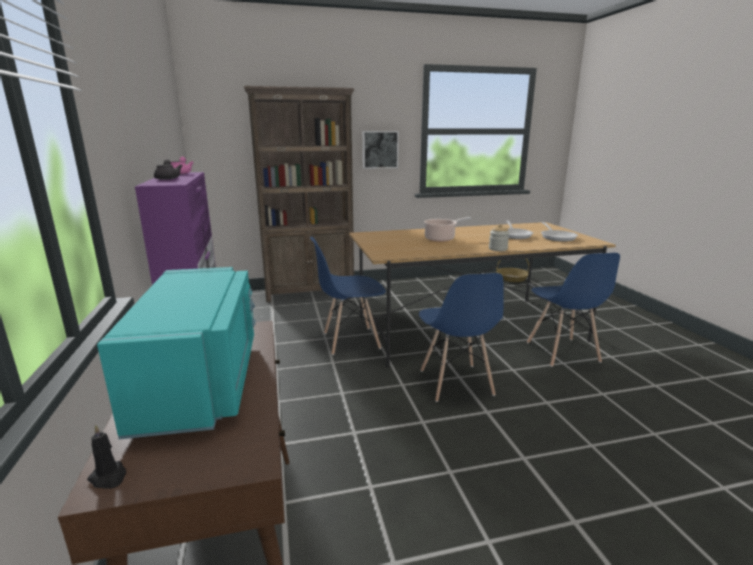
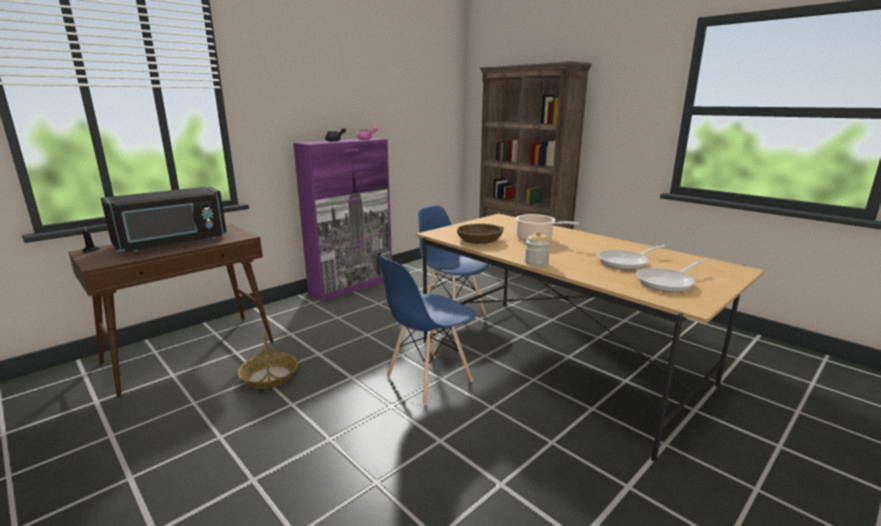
camera: 60 degrees right, 0 degrees up
(203, 381) = (172, 243): turquoise microwave -> black microwave
(380, 149) = (624, 131): picture -> none
(424, 250) = (479, 240): none -> brown bowl
(511, 278) = (786, 360): basket -> basket (269, 377)
(562, 352) = (582, 438): blue chair -> none

